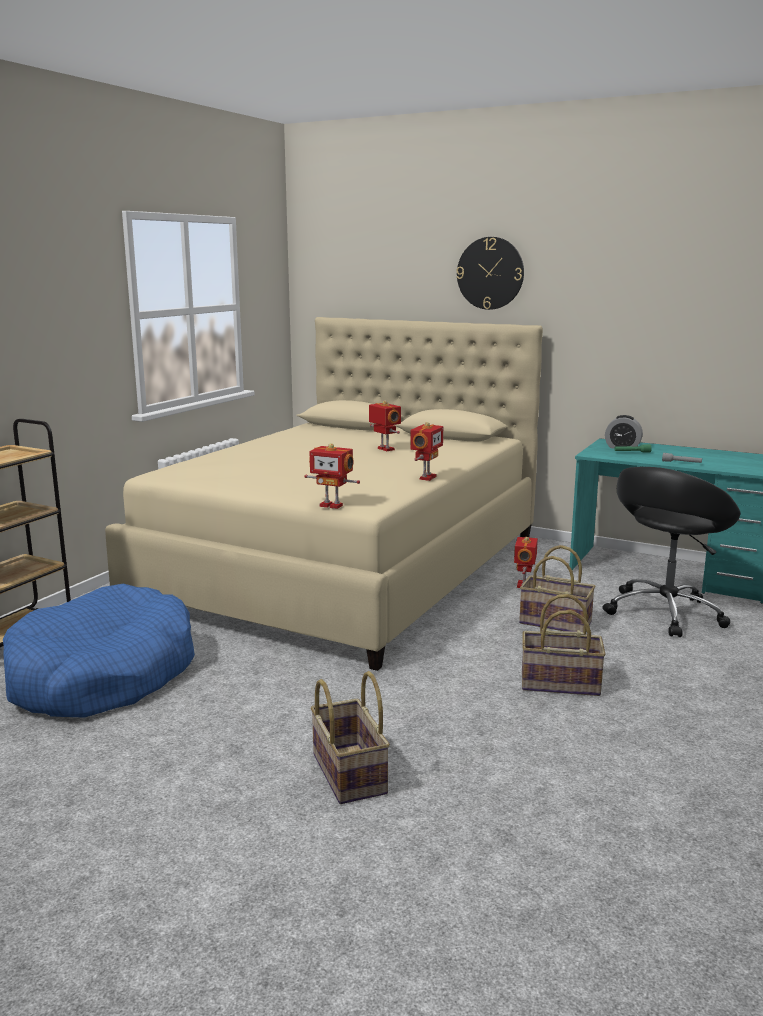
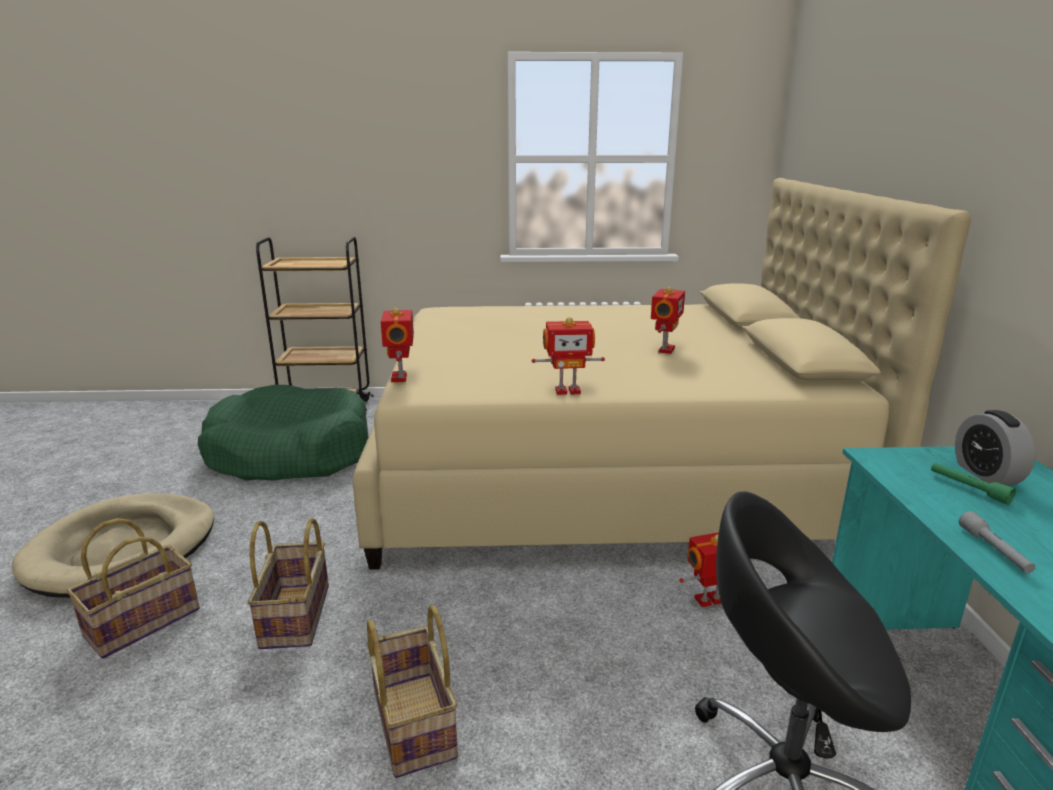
camera: 60 degrees right, 5 degrees up
(102, 675) = (290, 453): blue dog bed -> green dog bed
(195, 781) = (123, 549): none -> beige dog bed
(490, 273) = (941, 114): wall clock -> none
(556, 622) = (613, 666): basket -> basket (297, 616)

